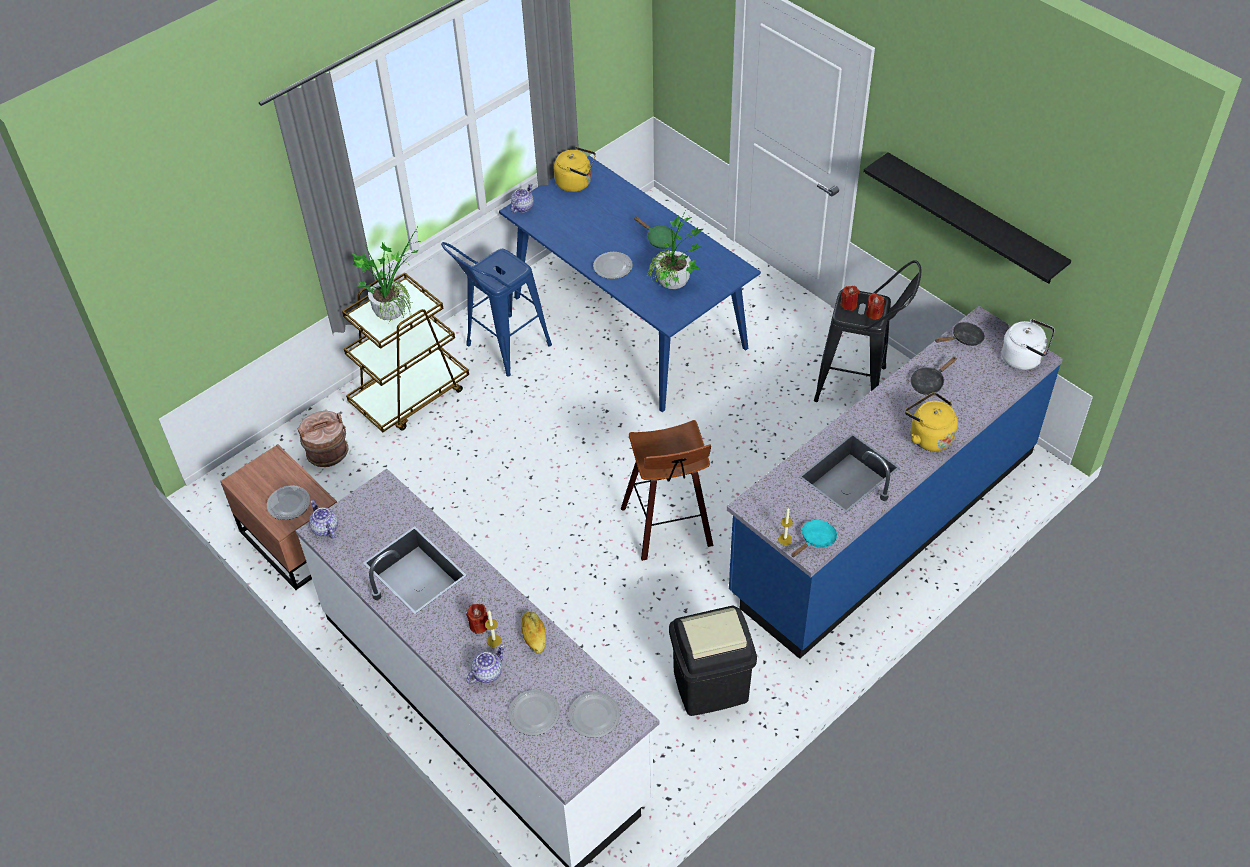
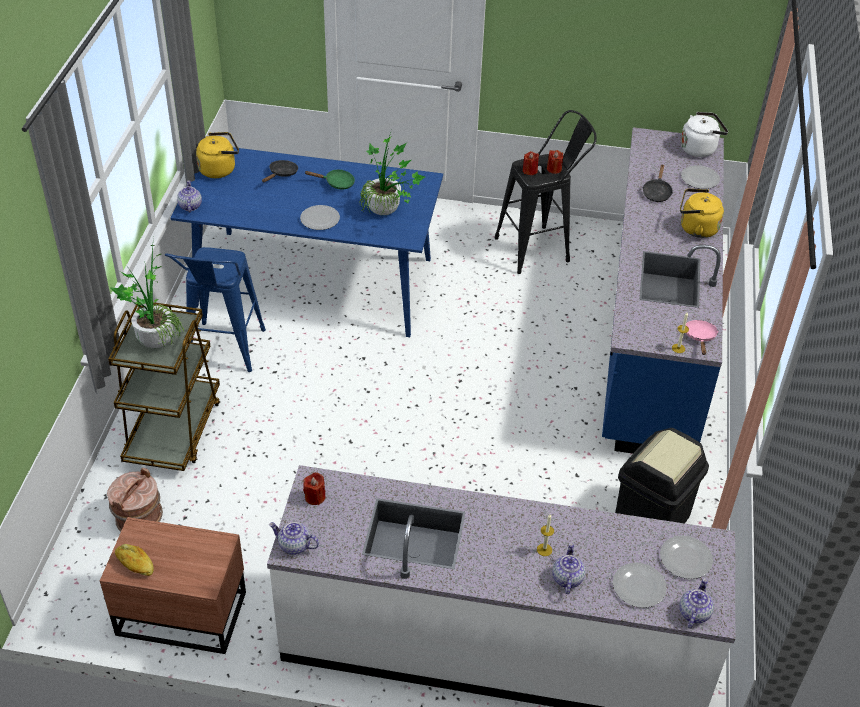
camera: 40 degrees left, 5 degrees down
(288, 504) = (193, 562): plate -> plate (699, 179)
(479, 625) = (519, 545): red candle -> red candle (315, 497)
(534, 635) = (572, 526): bread -> bread (135, 564)
(554, 761) = (693, 613): none -> teapot
(670, 528) = (504, 420): stool -> none
(816, 540) = (700, 337): turquoise frying pan -> pink frying pan
(964, 339) = (647, 153): black frying pan -> black frying pan (282, 174)
(973, 219) = (614, 52): black shelf -> none

